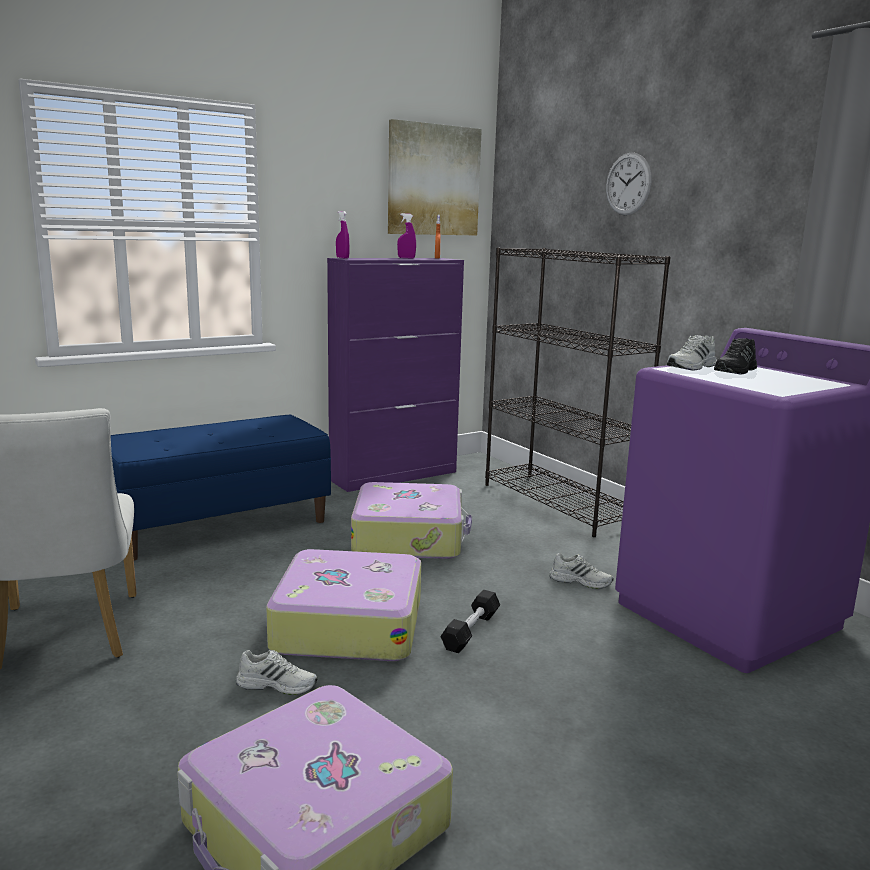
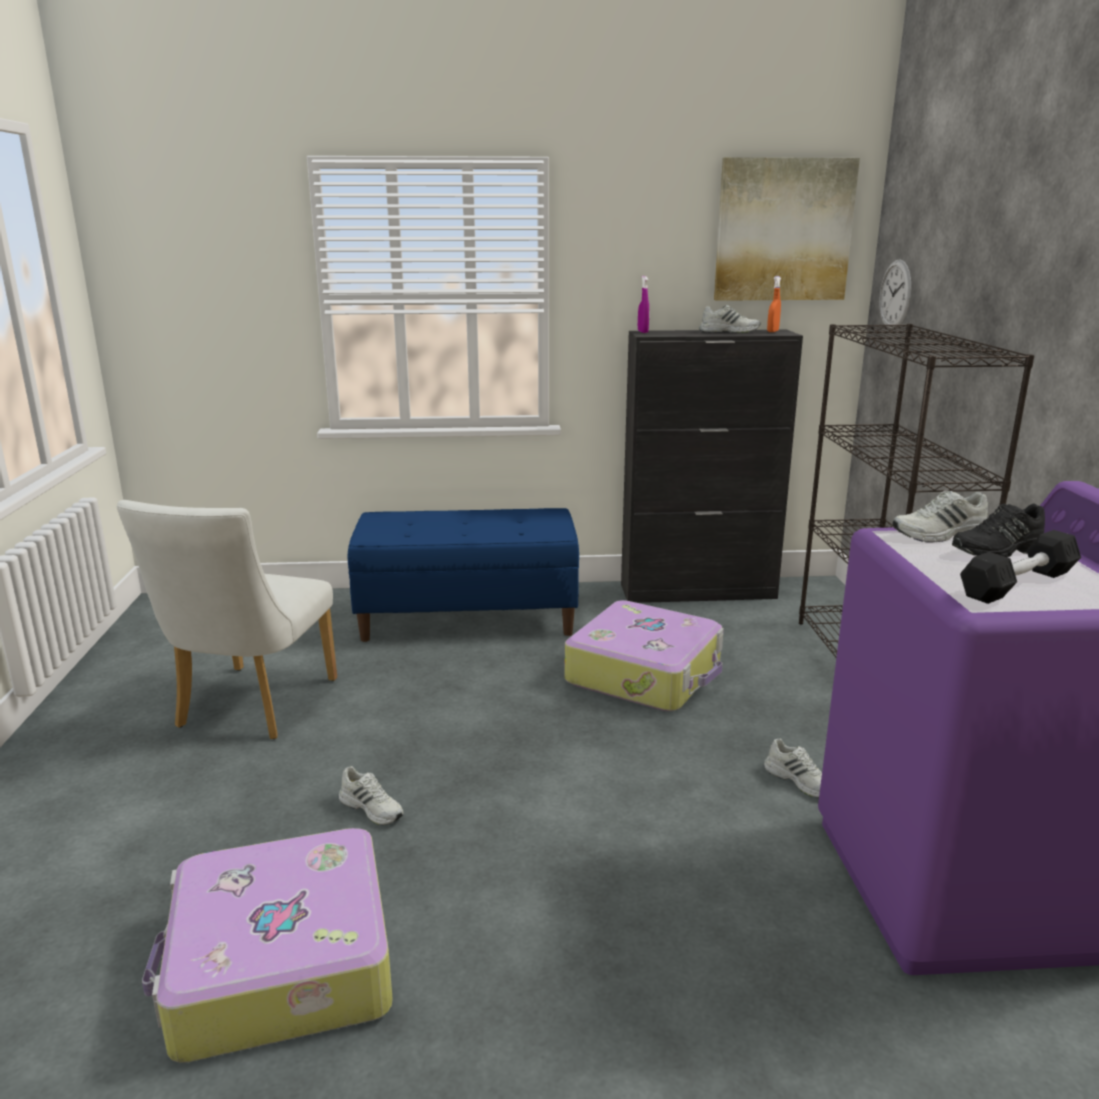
camera: 30 degrees right, 5 degrees up
(348, 623) = (491, 761): suitcase -> none
(395, 476) = (698, 591): purple cabinet -> black cabinet
(406, 258) = (729, 331): purple spray bottle -> white shoe
(471, 631) = (608, 807): black dumbbell -> black dumbbell (1018, 584)
(628, 184) = (1006, 242): wall clock -> wall clock (895, 295)

